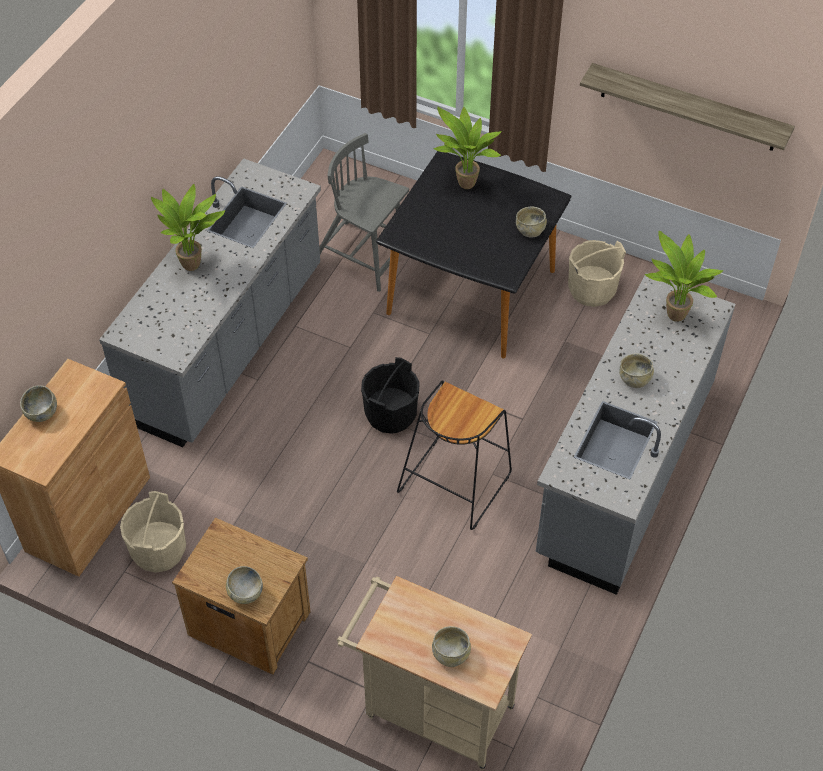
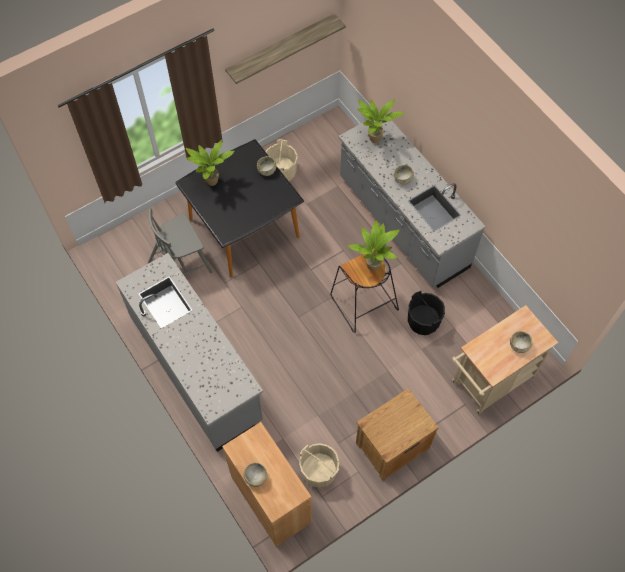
camera: 60 degrees left, 10 degrees up
(194, 264) = (183, 347): potted plant -> potted plant (373, 265)
(245, 593) = (414, 428): beige bowl -> none
(390, 414) = (300, 310): black bucket -> black bucket (423, 321)

